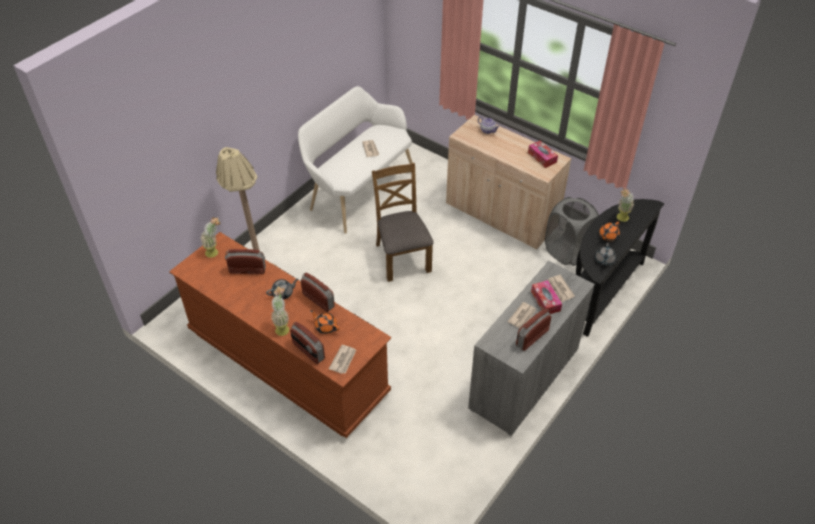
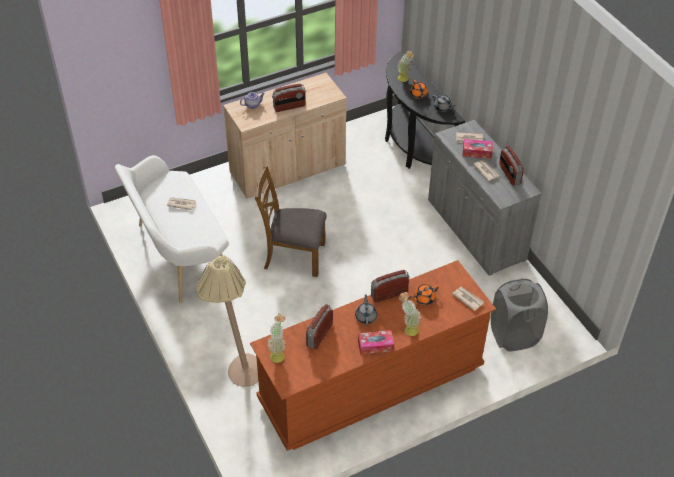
camera: 65 degrees left, 0 degrees up
(308, 351) = (445, 319): radio -> radio (289, 107)
(542, 157) = (313, 88): tissue box -> tissue box (375, 345)
(567, 251) = (358, 148): grey laundry basket -> grey laundry basket (514, 335)

